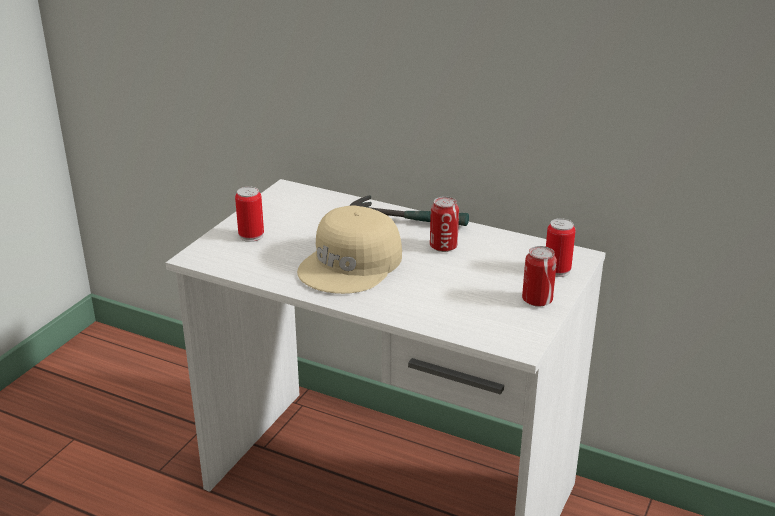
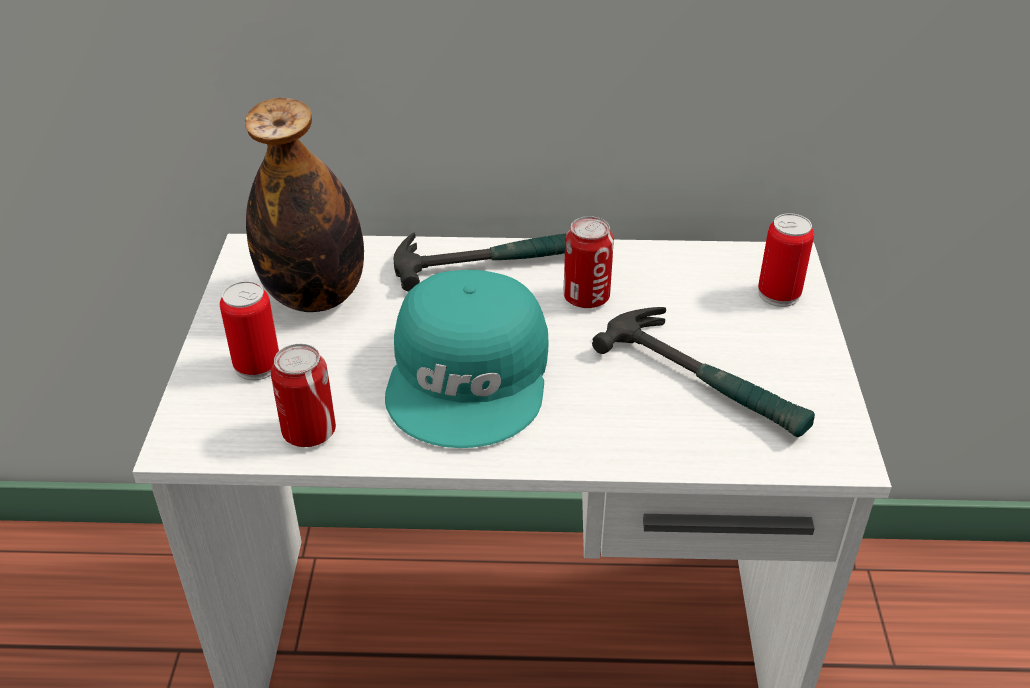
camera: 25 degrees left, 10 degrees up
(302, 214) = (315, 296): none -> bottle
(352, 264) = (471, 375): beige cap -> turquoise cap
(475, 297) = (706, 381): none -> hammer
(537, 300) = (796, 359): can -> can (309, 432)

